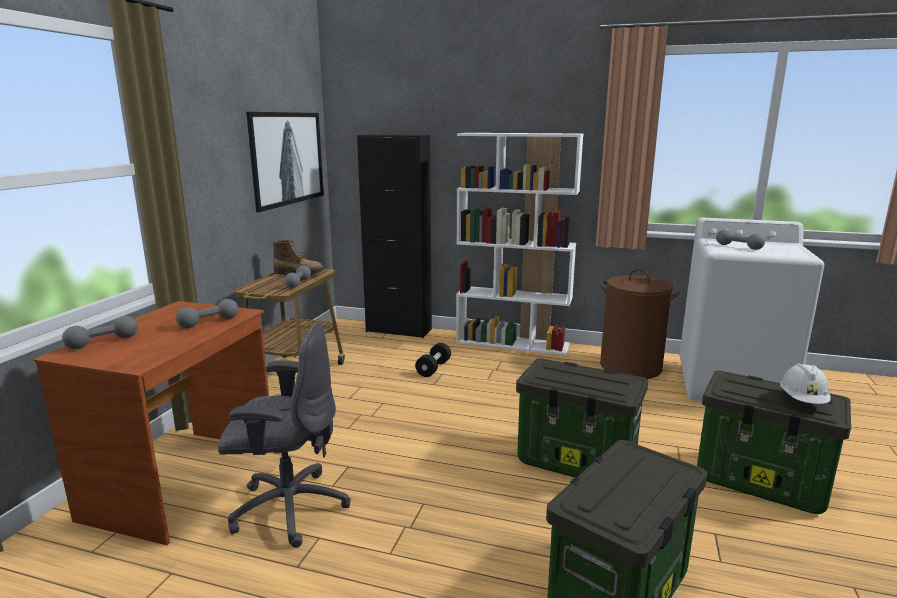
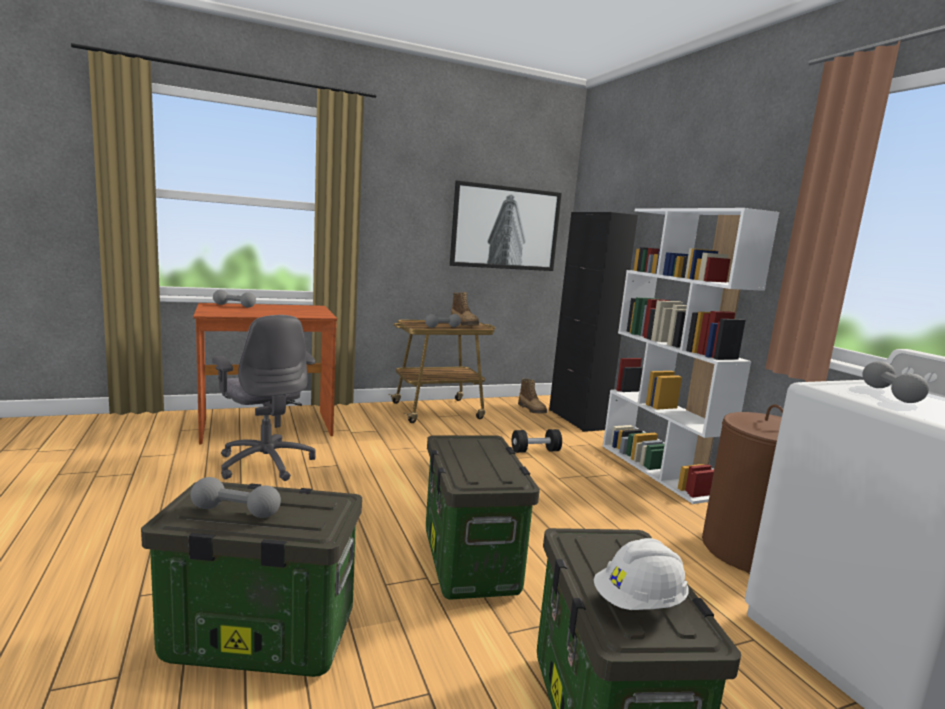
camera: 50 degrees right, 5 degrees down
(209, 323) = (293, 313): grey dumbbell -> grey dumbbell (235, 511)
(355, 337) = (532, 410): none -> boot

